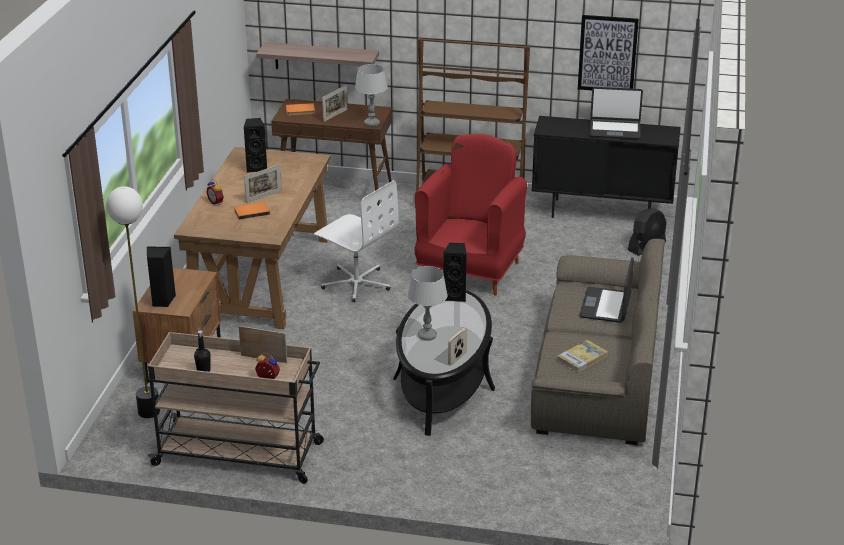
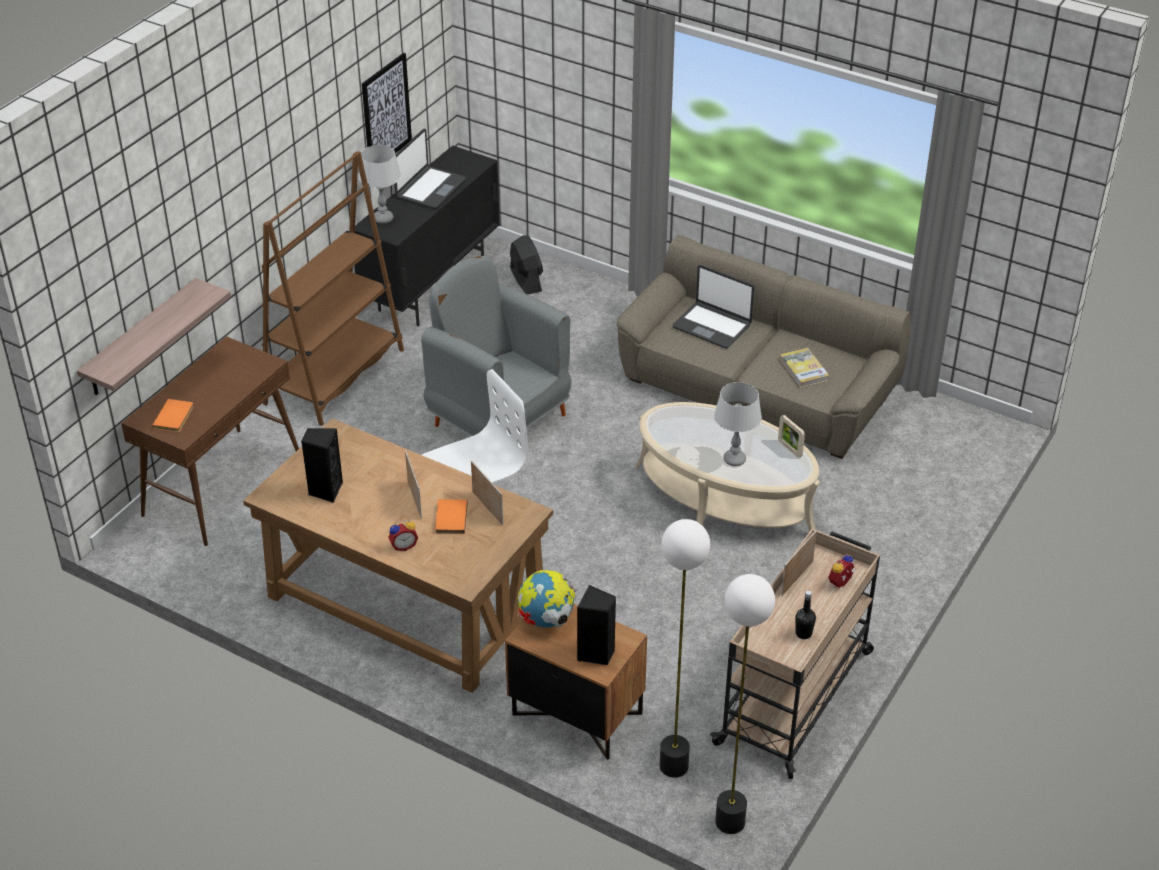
camera: 70 degrees left, 10 degrees up
(104, 445) = (730, 821): none -> floor lamp
(187, 277) = (546, 620): none -> globe
(335, 115) = (215, 389): picture frame -> picture frame (487, 508)
(371, 124) = (265, 363): grey table lamp -> grey table lamp (383, 219)
(443, 383) = (724, 500): black coffee table -> beige coffee table
(455, 296) = (661, 418): black speaker -> none
(470, 270) = (498, 419): red armchair -> grey armchair

